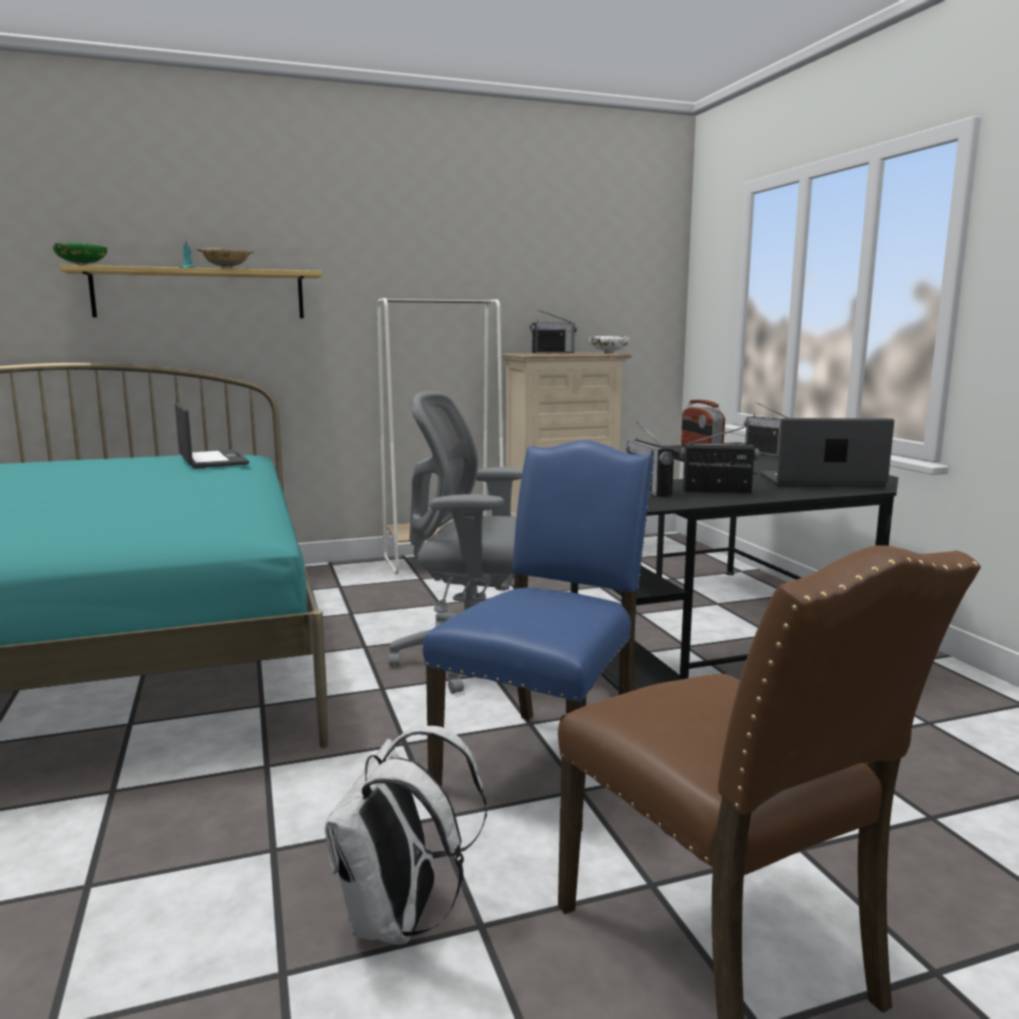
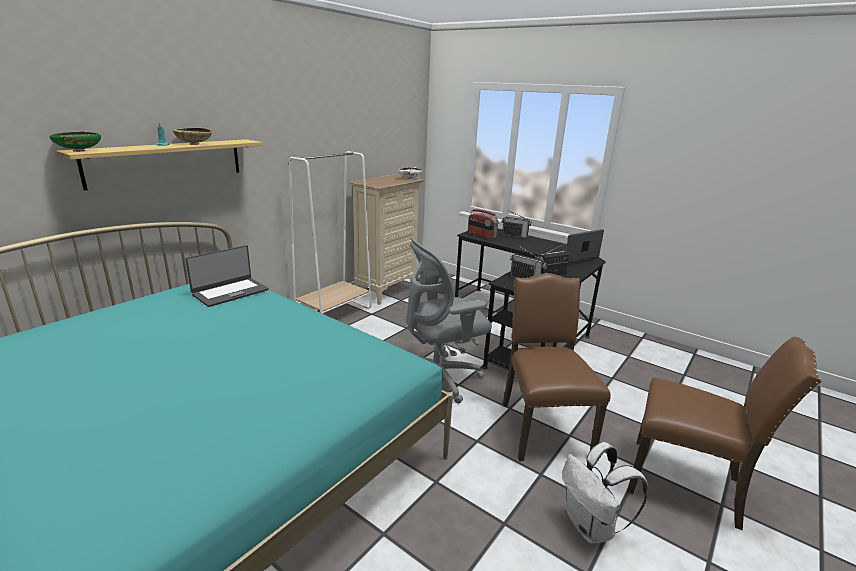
camera: 35 degrees left, 10 degrees up
(211, 460) = (230, 292): laptop -> laptop turned 105 degrees clockwise
(545, 762) = (542, 427): blue chair -> brown chair
(552, 353) = (377, 179): radio -> none

